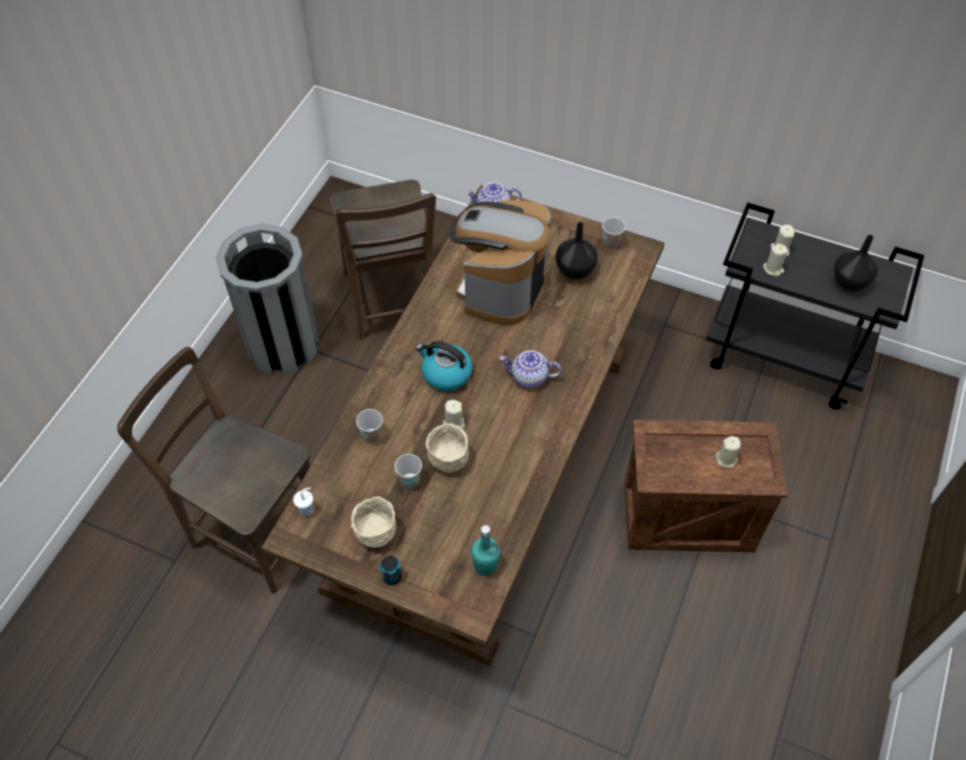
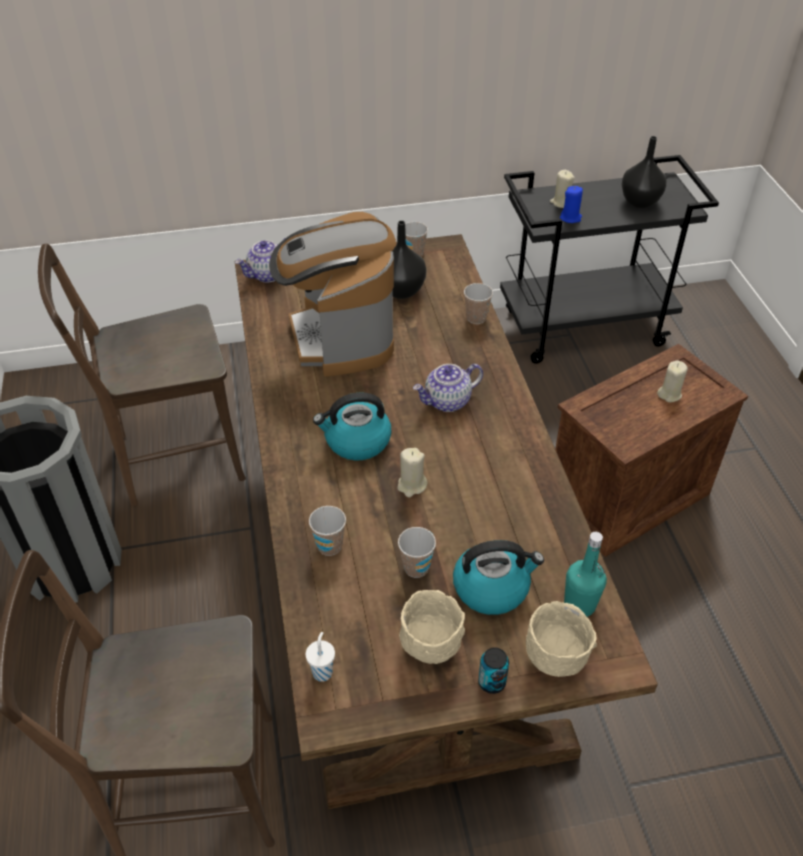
camera: 35 degrees left, 10 degrees down
(391, 303) = (172, 458): brown chair -> brown chair turned 120 degrees clockwise
(443, 521) = (492, 588): none -> kettle
(448, 459) = (439, 522): beige bowl -> beige bowl (554, 658)
(608, 322) = (476, 318): none -> cup
(773, 269) = (570, 218): beige candle -> blue candle

